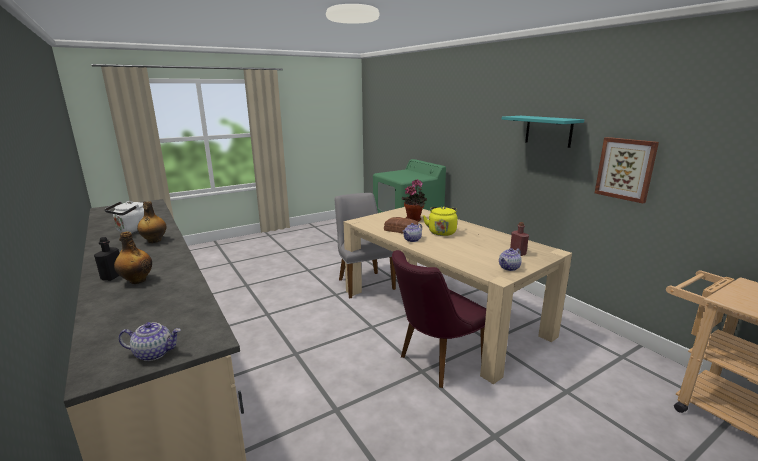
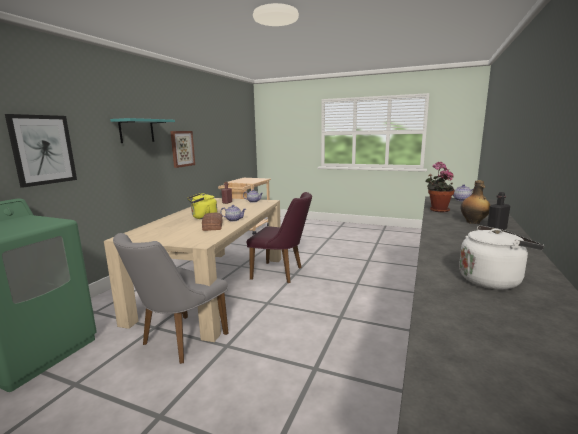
camera: 125 degrees left, 5 degrees down
(154, 241) = (456, 251): bottle -> none
(414, 220) = (173, 228): potted plant -> potted plant (437, 210)
(466, 137) = (43, 150): none -> picture

